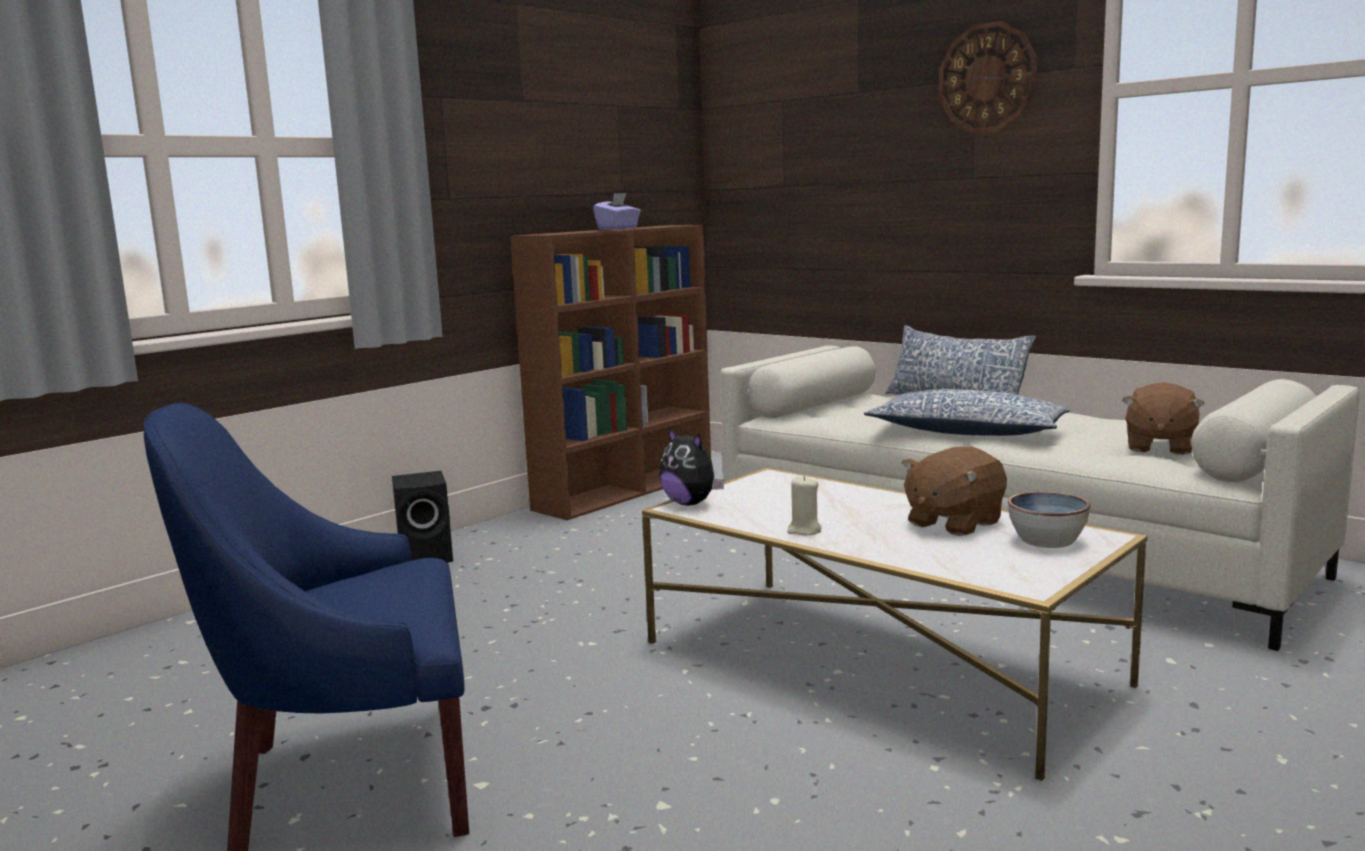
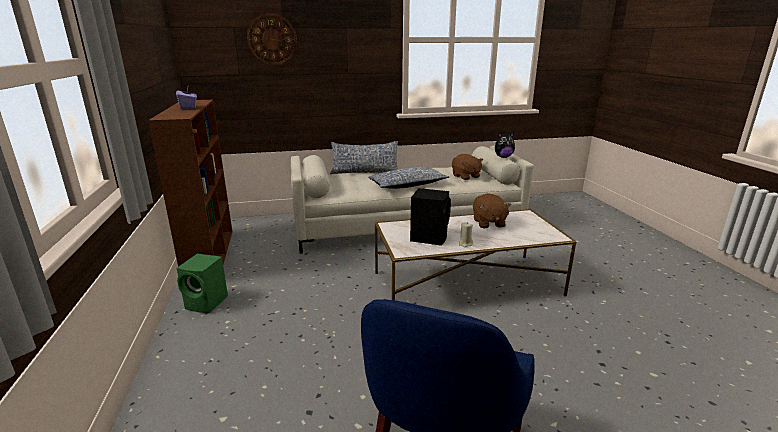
camera: 55 degrees left, 10 degrees up
(428, 557) = (187, 339): black speaker -> black speaker (429, 237)
(514, 535) = (207, 303): none -> green speaker
(691, 503) = (400, 249): plush toy -> plush toy (503, 157)
(987, 78) = (353, 28): wall clock -> wall clock (272, 39)
(1046, 541) = (521, 220): bowl -> none

